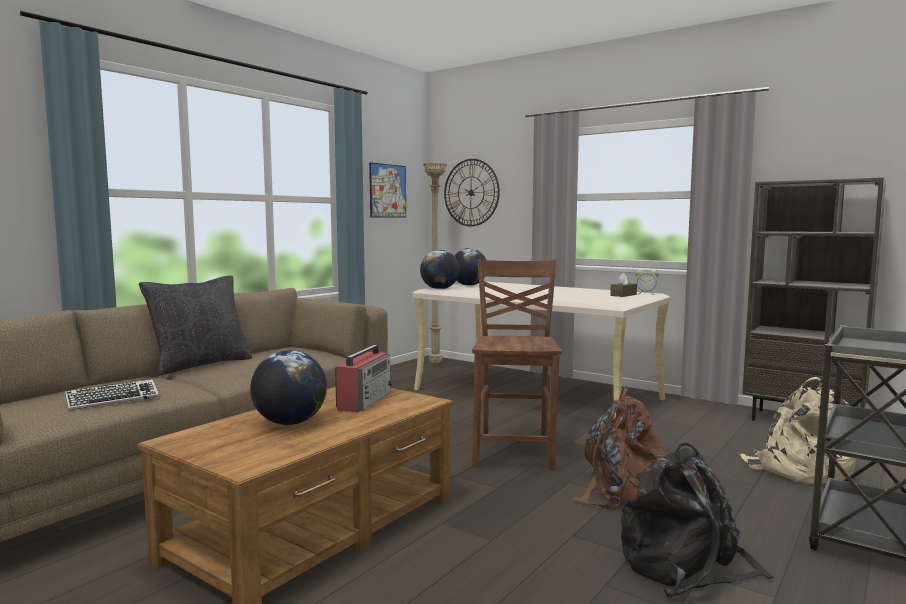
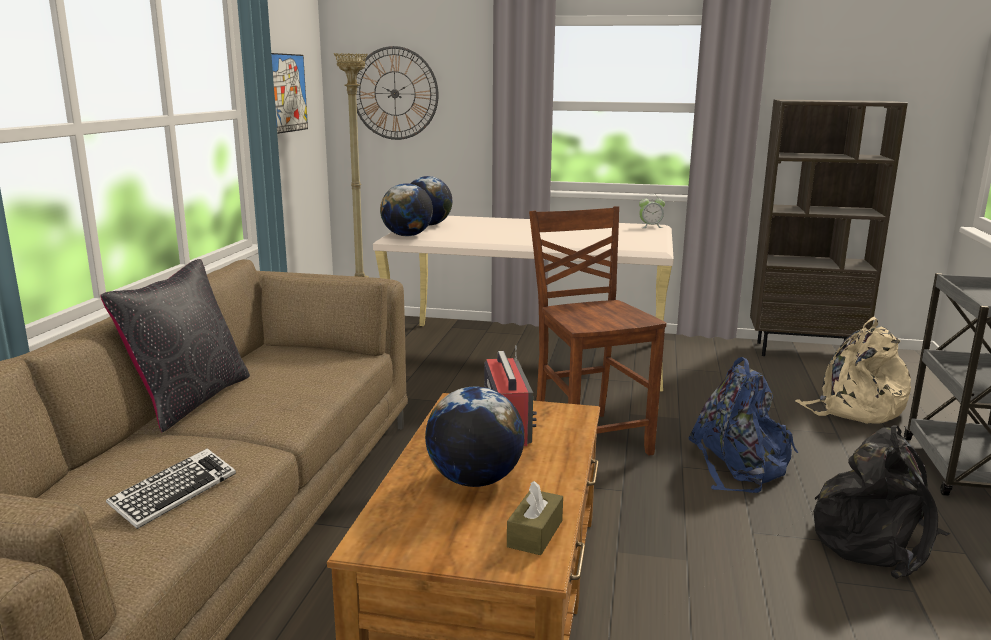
camera: 25 degrees left, 10 degrees up
(622, 490) = (739, 465): brown backpack -> blue backpack
(623, 295) = (634, 231): brown tissue box -> brown tissue box (535, 533)

